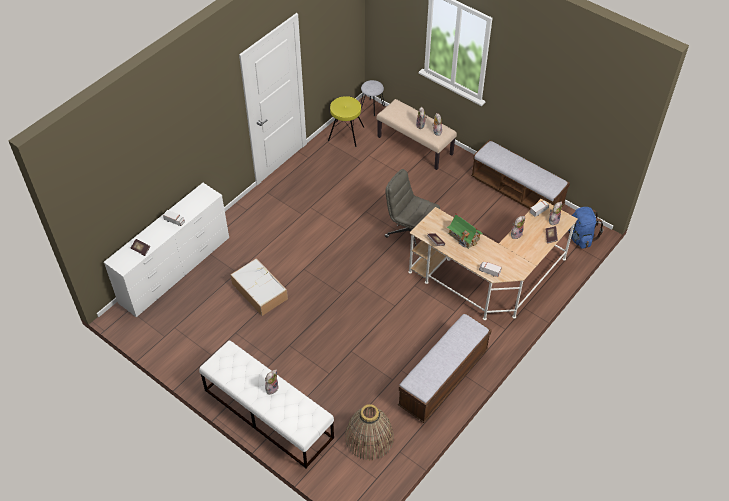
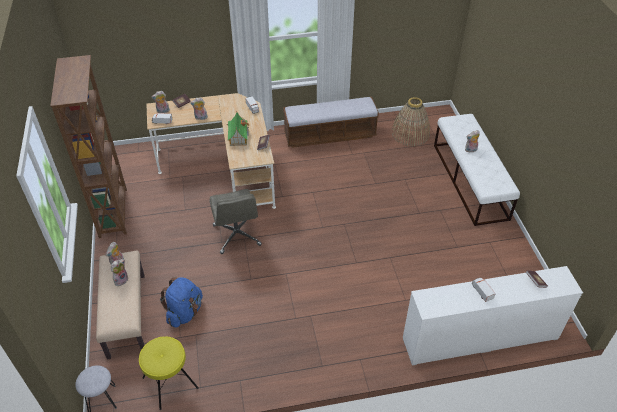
camera: 140 degrees left, 5 degrees down
(259, 291) = (411, 268): storage box -> none
(517, 192) = (114, 212): bench -> brown bookcase
(580, 237) = (126, 155): blue backpack -> blue backpack (185, 312)

